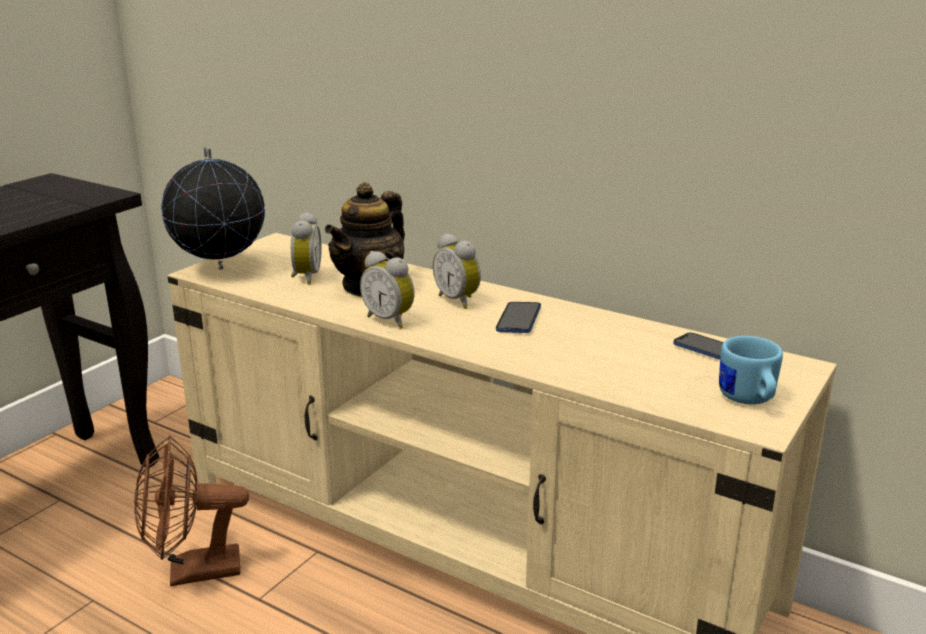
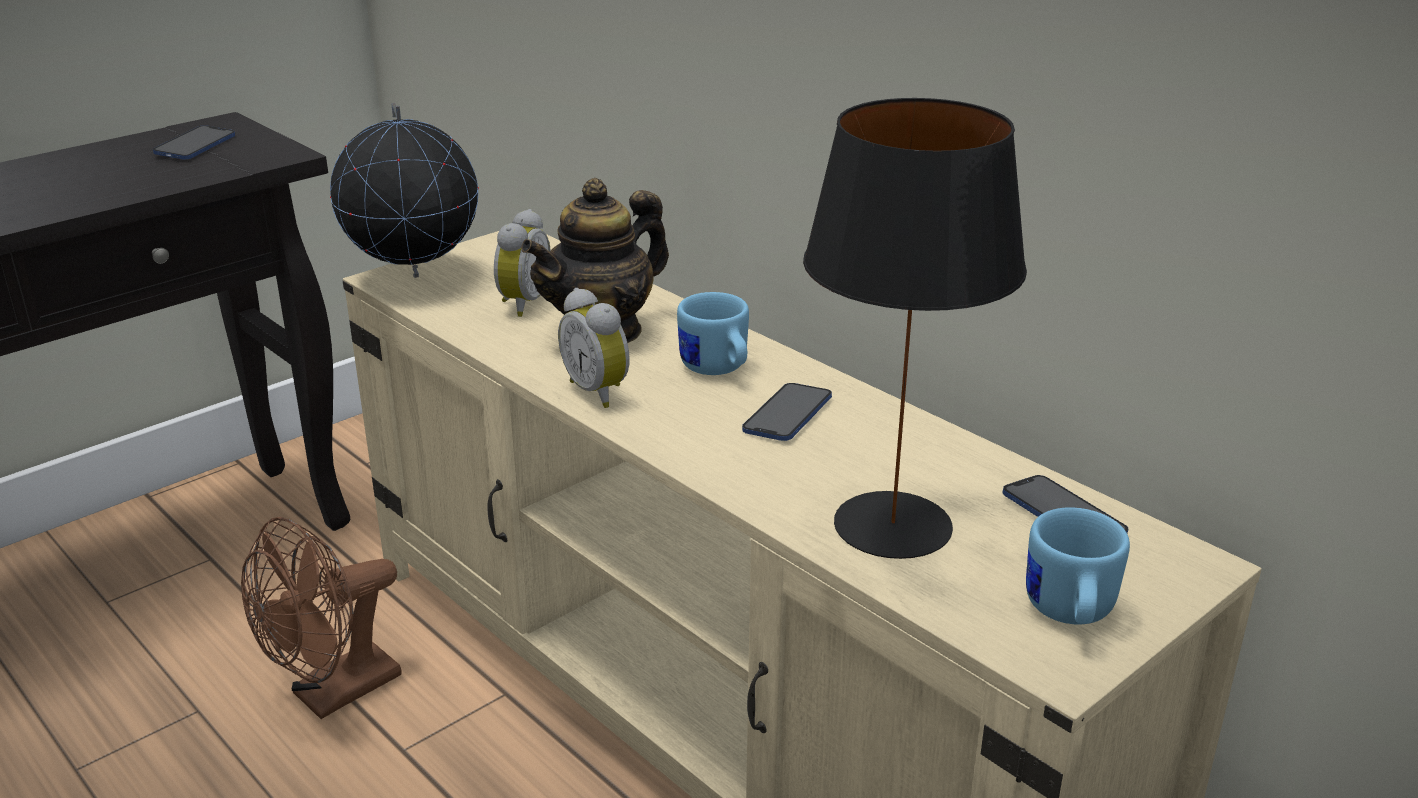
camera: 15 degrees right, 5 degrees up
(37, 194) = (195, 145): none -> phone
(192, 572) = (333, 694): brown fan -> brown fan turned 45 degrees counterclockwise
(459, 300) = (717, 370): alarm clock -> blue mug
(621, 369) = (894, 526): none -> black table lamp

